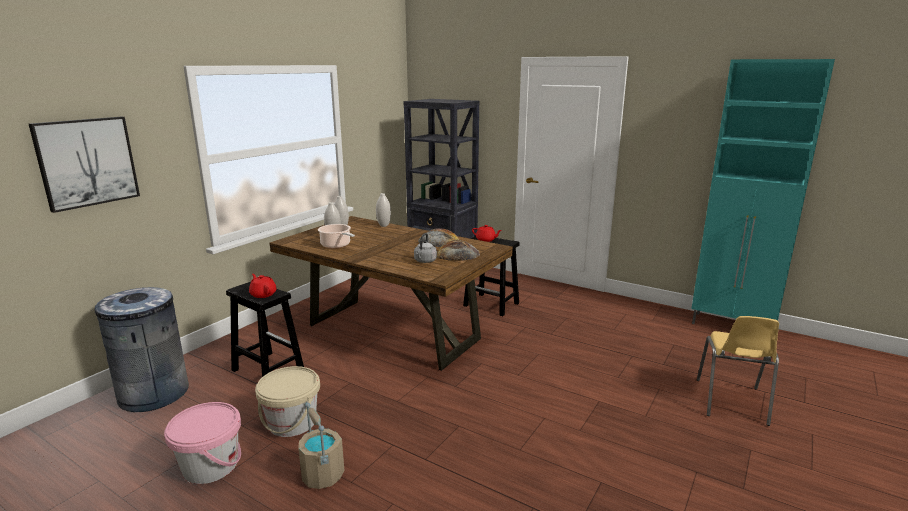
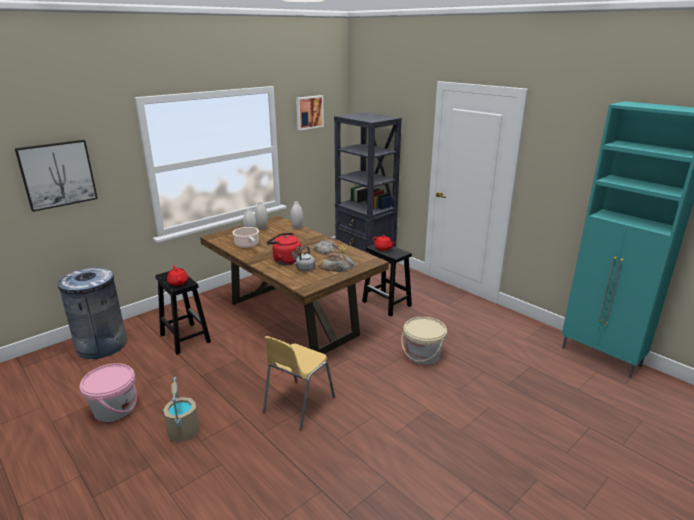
camera: 15 degrees right, 5 degrees up
(292, 422) = (182, 385): beige bucket -> beige bucket (423, 355)
(371, 98) = (309, 112): none -> picture
(395, 255) = (285, 260): none -> red kettle
(731, 402) = (549, 432): yellow chair -> yellow chair (298, 405)

